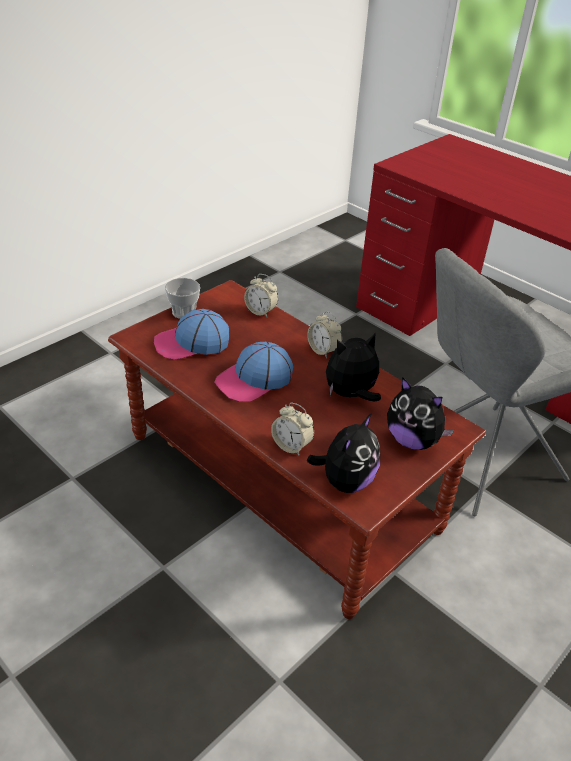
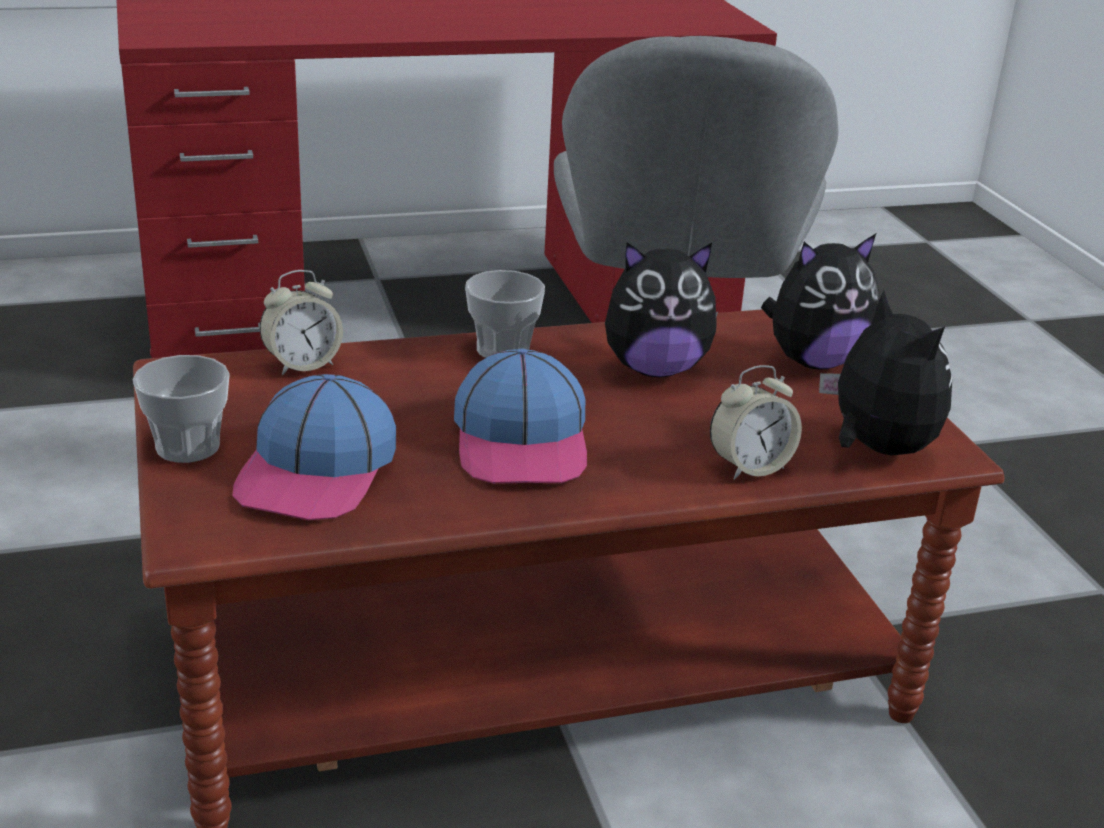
camera: 60 degrees left, 10 degrees down
(323, 350) = (503, 349): alarm clock -> cup
(351, 395) = (655, 369): plush toy -> plush toy turned 105 degrees counterclockwise

